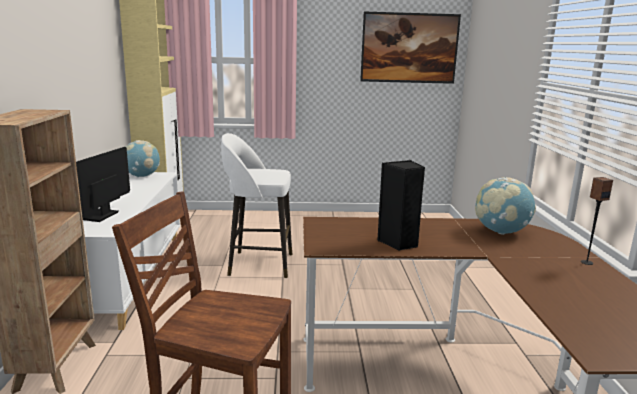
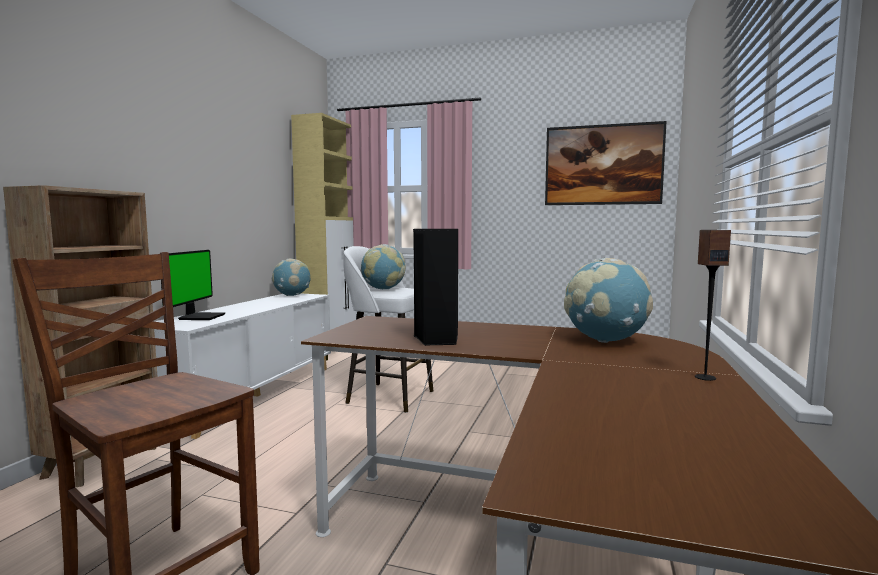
camera: 20 degrees right, 10 degrees down
(97, 216) = (200, 317): monitor -> monitor turned 150 degrees clockwise
(257, 174) = (383, 289): none -> globe

